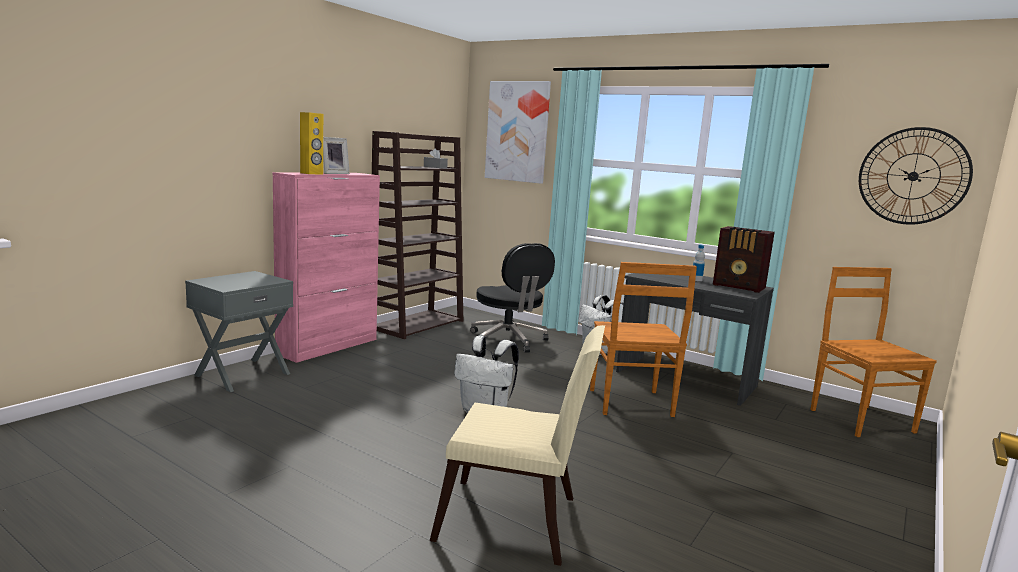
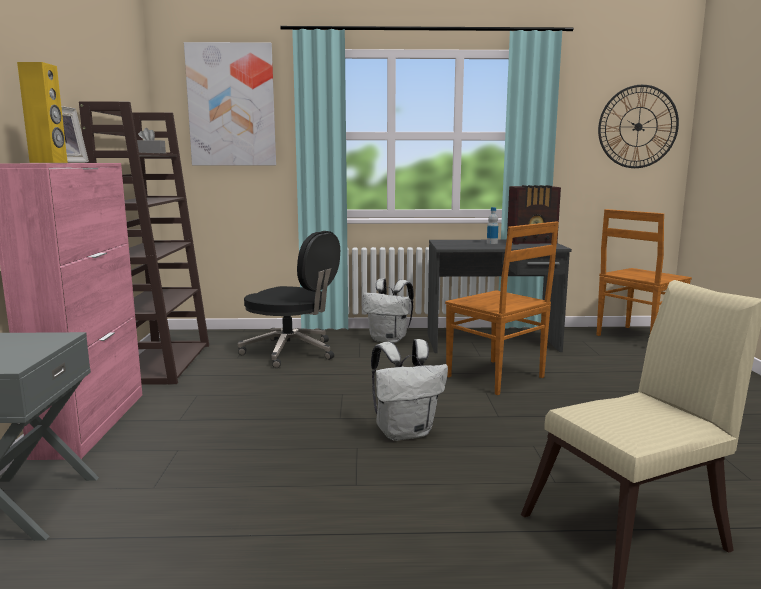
camera: 35 degrees left, 0 degrees up
(859, 419) = (636, 338): brown chair -> brown chair turned 75 degrees counterclockwise

